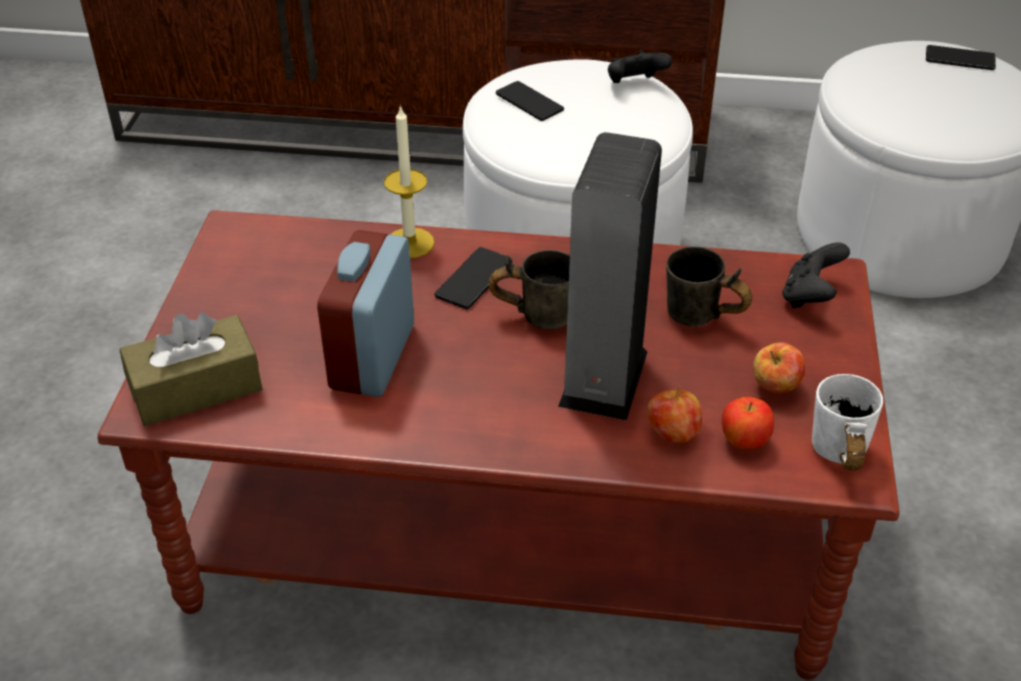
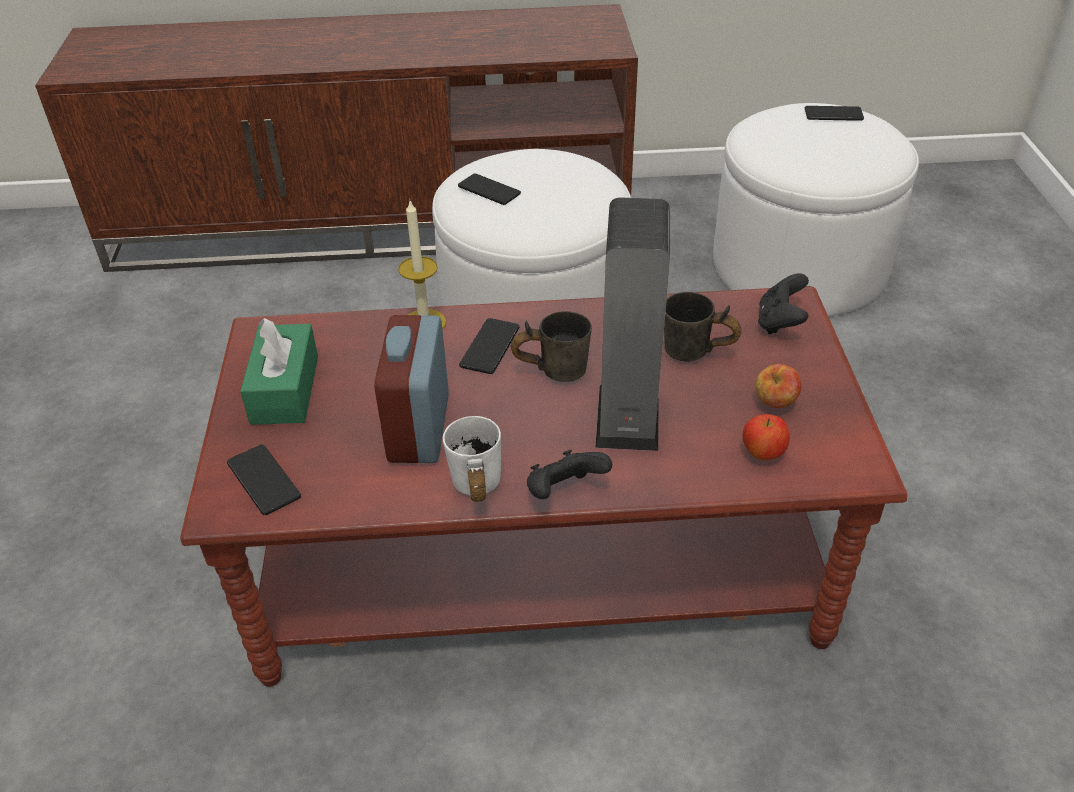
camera: 10 degrees left, 0 degrees up
(196, 388) = (263, 480): brown tissue box -> phone
(243, 295) = (285, 389): none -> green tissue box
(634, 84) = (575, 165): black game controller -> black game controller (564, 492)
(672, 434) = (701, 456): apple -> none
(832, 456) = (840, 455): white mug -> white mug (471, 490)

